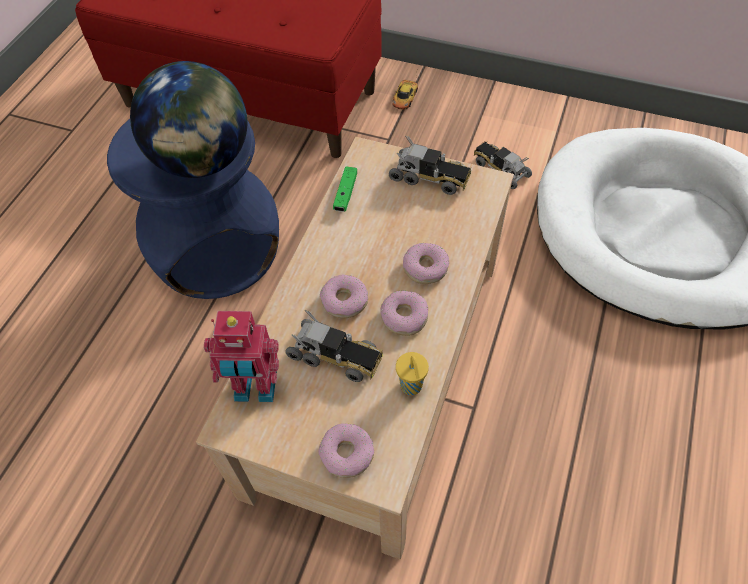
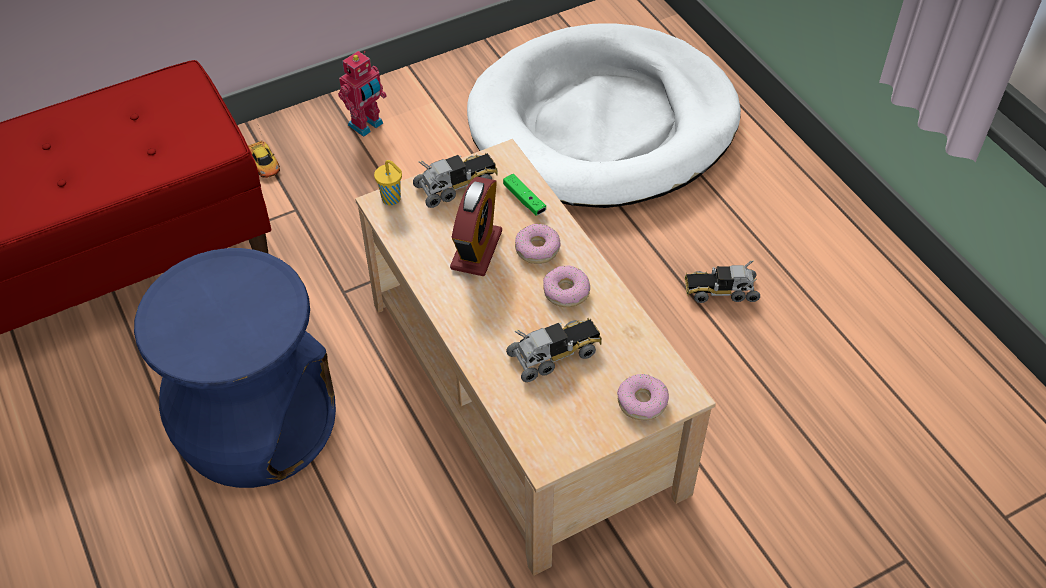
camera: 50 degrees left, 5 degrees down
(203, 161) = (263, 307): globe -> none
(255, 389) = (530, 422): toy robot -> toy robot (367, 125)
(344, 301) = (511, 316): donut -> none
(345, 194) = (408, 245): green game controller -> green game controller (524, 200)
(383, 233) = (476, 250): none -> alarm clock
(411, 387) = (628, 328): yellow cup -> yellow cup (392, 199)
(500, 169) = (425, 165): toy truck -> toy truck (721, 290)

